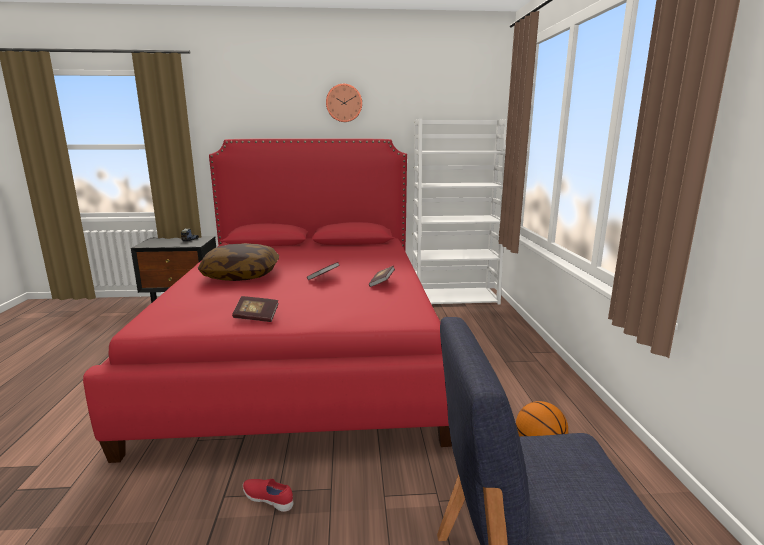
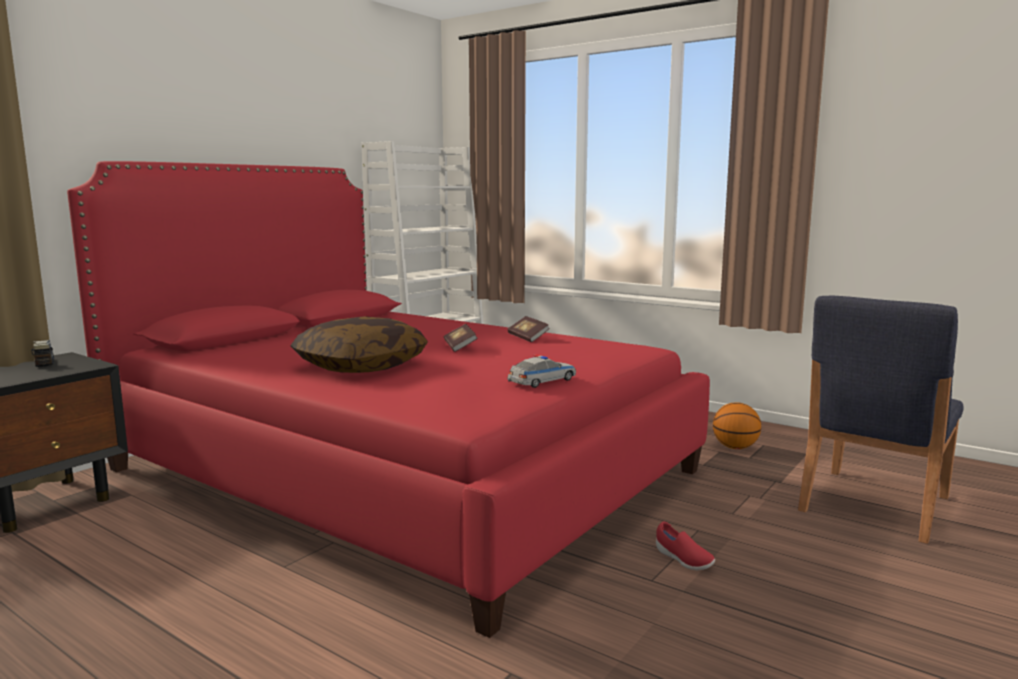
camera: 50 degrees left, 5 degrees down
(256, 317) = (542, 381): book -> toy car
(269, 499) = (683, 560): red shoe -> red shoe turned 105 degrees counterclockwise
(344, 103) = (271, 112): wall clock -> none

